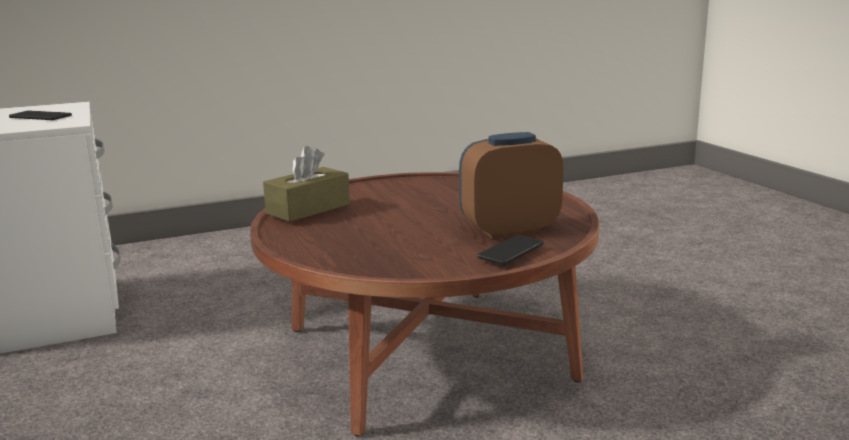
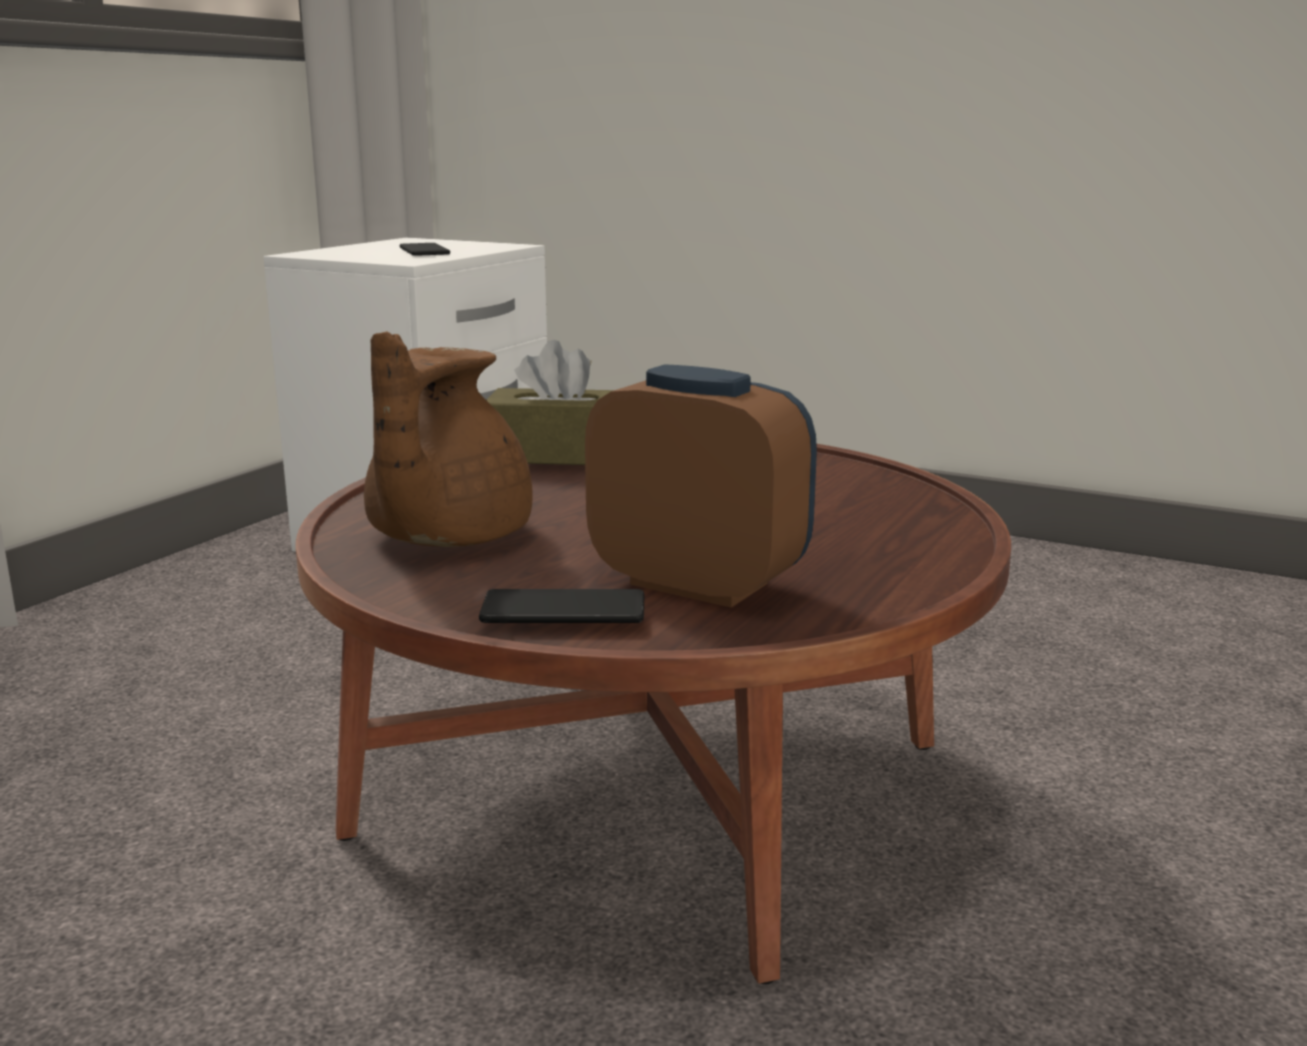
camera: 50 degrees right, 0 degrees up
(378, 252) = (444, 538): none -> brown teapot

